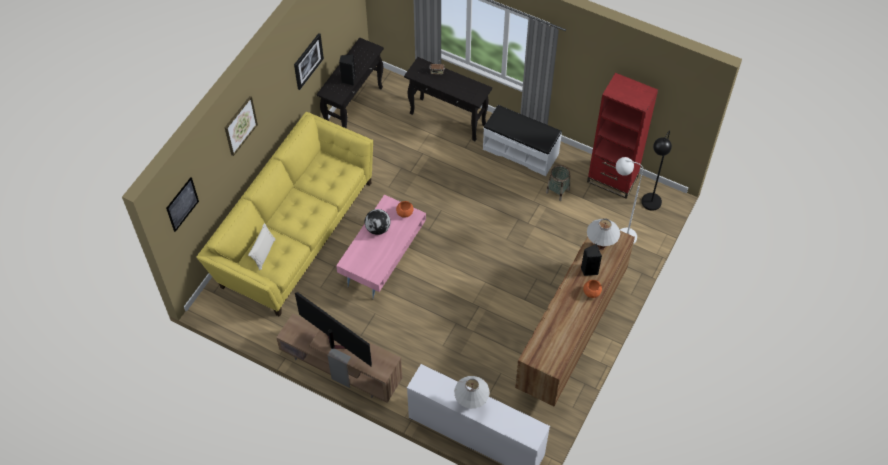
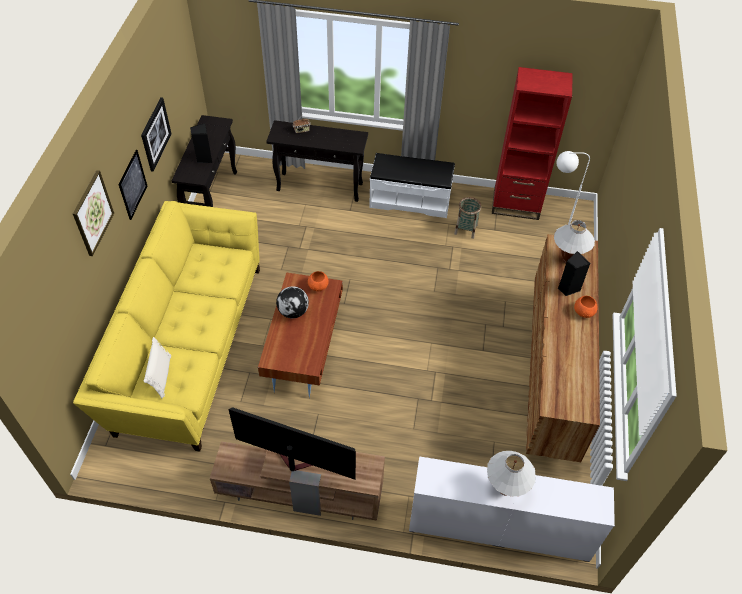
camera: 20 degrees left, 5 degrees down
(182, 204) = (37, 329): picture -> picture (132, 185)
(382, 258) = (303, 348): pink coffee table -> brown coffee table
(649, 207) = (565, 222): black floor lamp -> none

